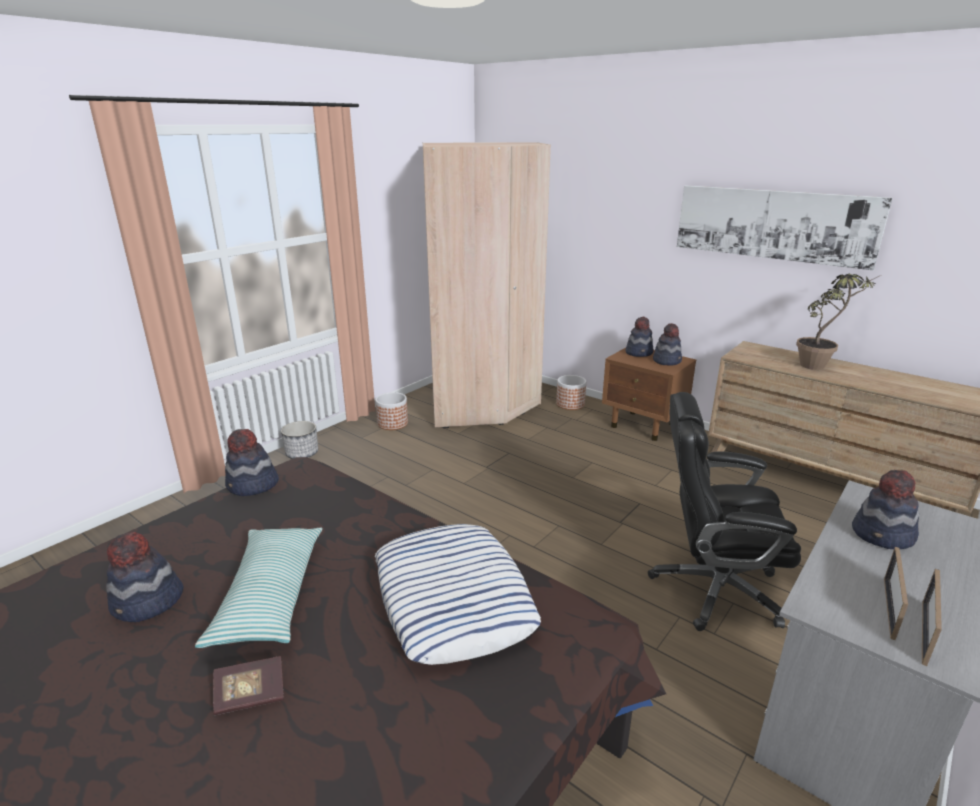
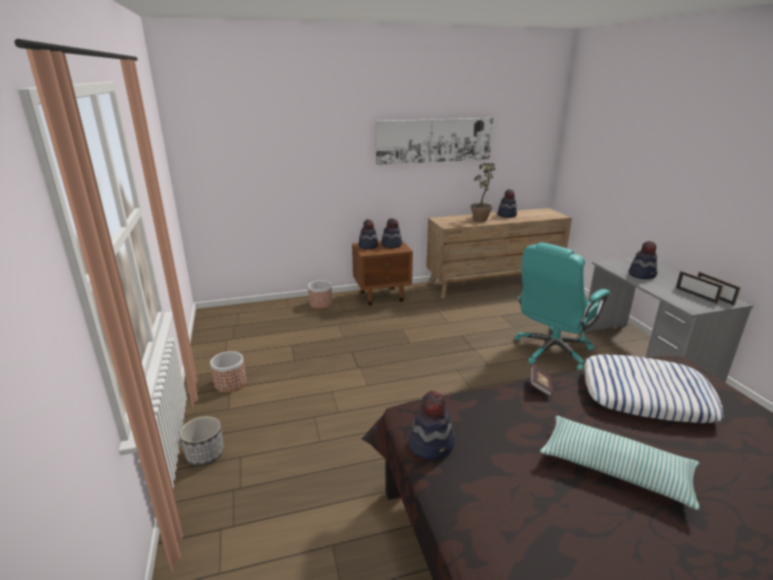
camera: 55 degrees left, 0 degrees up
(147, 603) = (601, 544): hat -> hat (507, 215)
(250, 695) = (732, 502): book -> book (540, 386)
(483, 401) = (263, 331): beige wardrobe -> none
(713, 588) = (552, 351): black office chair -> turquoise office chair

